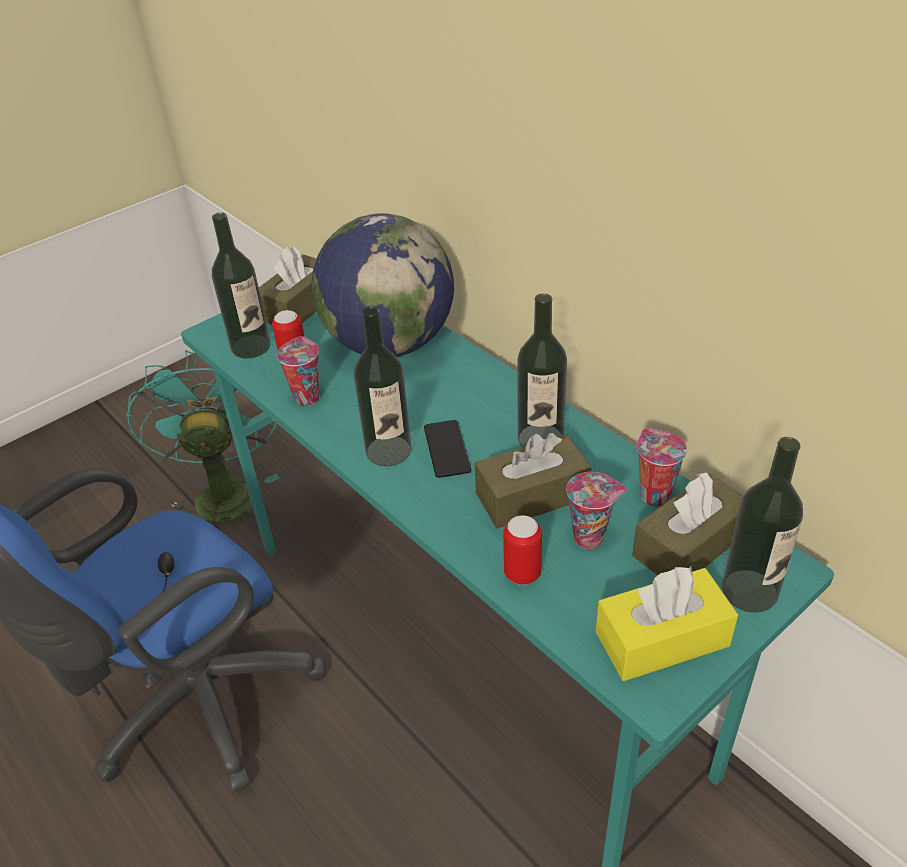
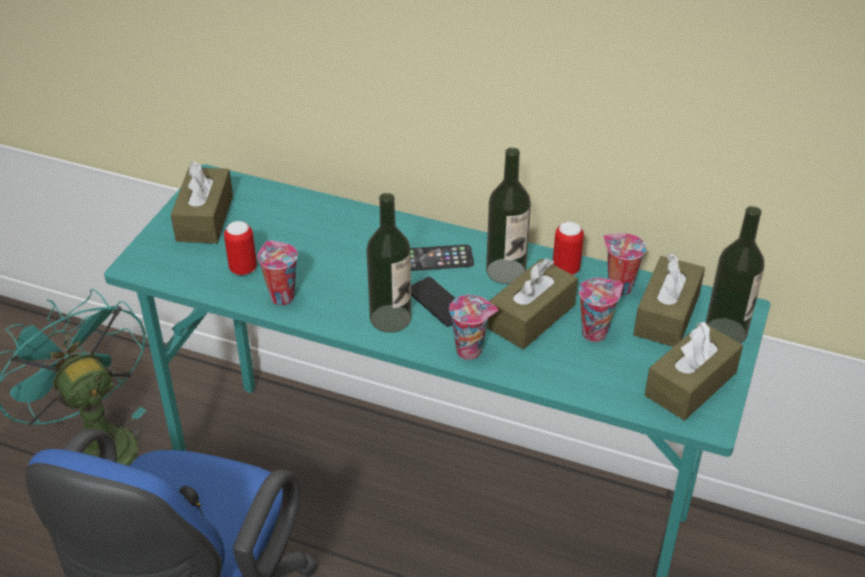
camera: 30 degrees left, 0 degrees up
(251, 346) = (188, 267): bottle -> none
(389, 344) = (318, 229): globe -> none
(442, 510) = (470, 350): none -> cup
(481, 405) = (439, 258): none -> phone
(522, 573) = (565, 375): can -> can (565, 269)
(662, 639) = (690, 384): yellow tissue box -> brown tissue box

